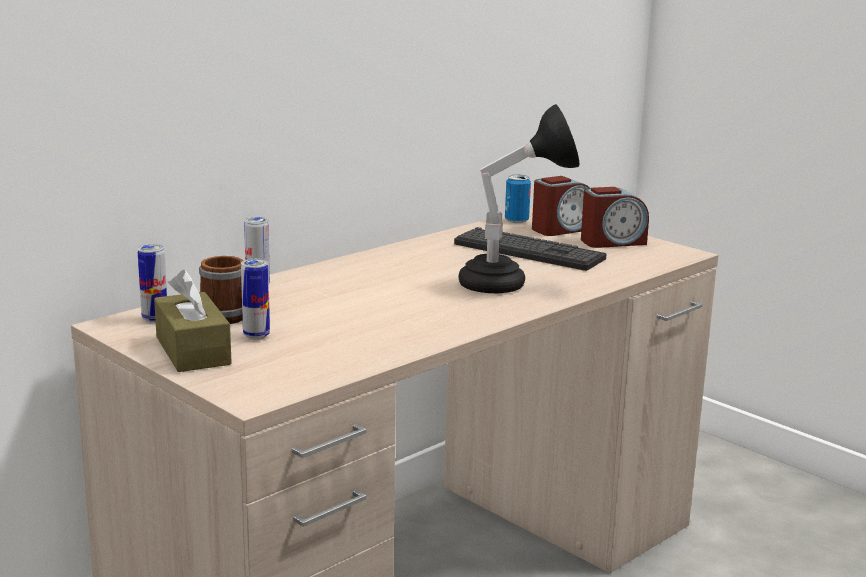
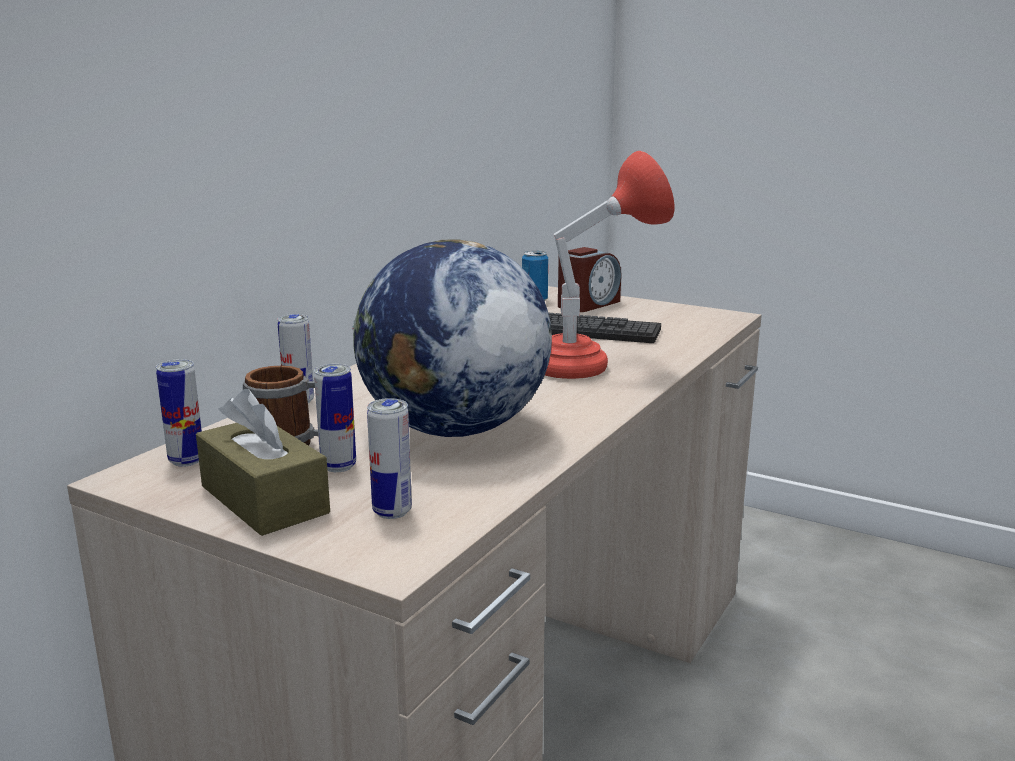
camera: 15 degrees left, 0 degrees up
(273, 369) = (392, 512): none -> can
(357, 320) = (453, 430): none -> globe
(512, 285) = (592, 367): black table lamp -> red table lamp
(612, 242) = (649, 312): alarm clock -> none

